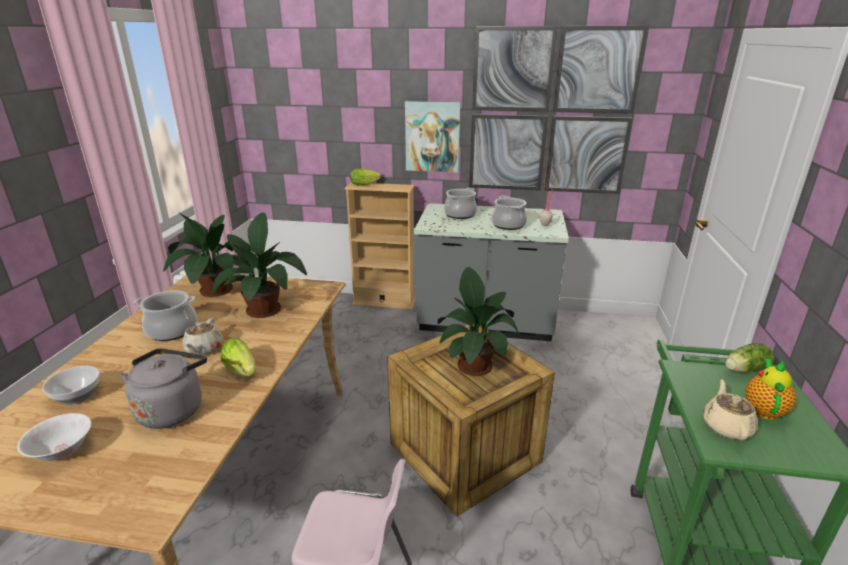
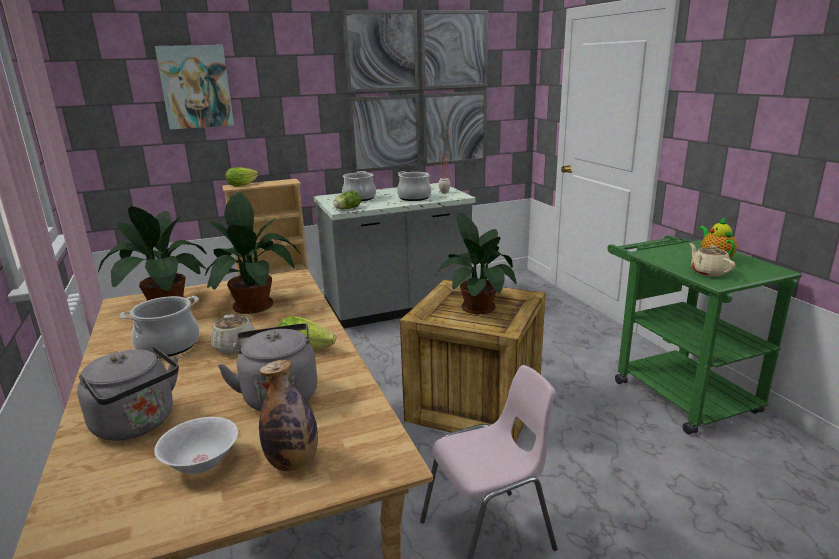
camera: 30 degrees left, 5 degrees down
(76, 396) = (138, 424): bowl -> grey kettle
(102, 480) = (293, 462): none -> bottle
(432, 136) = (309, 125): picture -> picture (196, 87)
(743, 370) = (680, 244): lettuce -> lettuce (346, 209)

